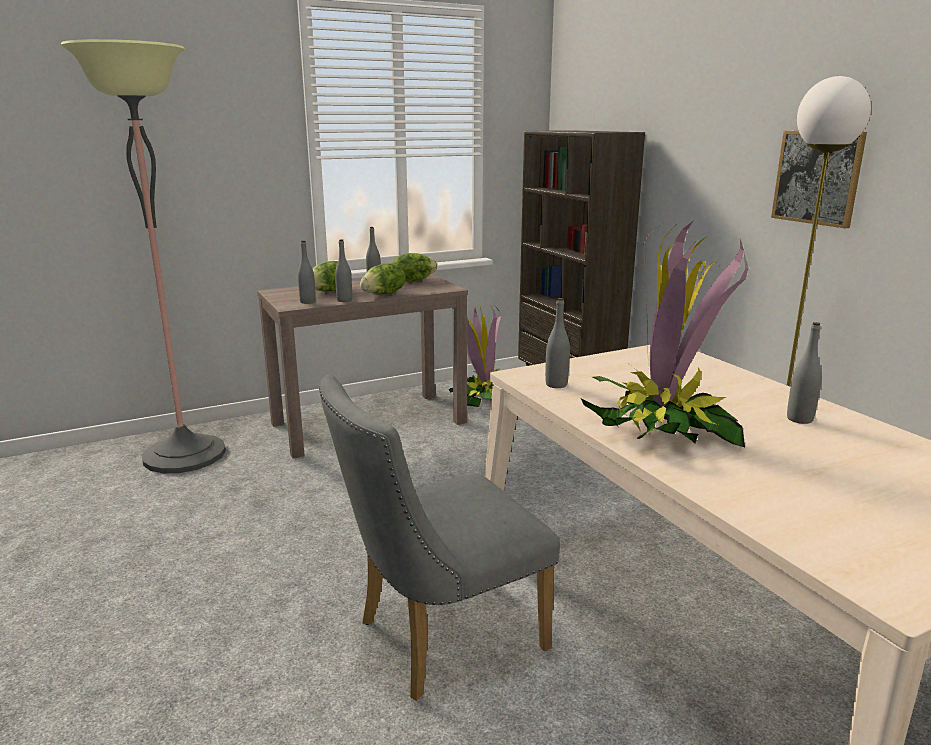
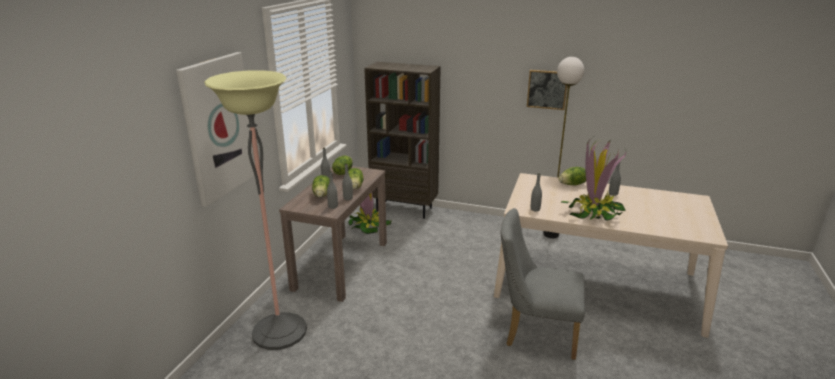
camera: 45 degrees left, 5 degrees up
(168, 141) = (218, 127): none -> picture
(438, 639) = (535, 332): grey chair -> grey chair turned 90 degrees clockwise
(736, 381) = (573, 184): none -> lettuce

